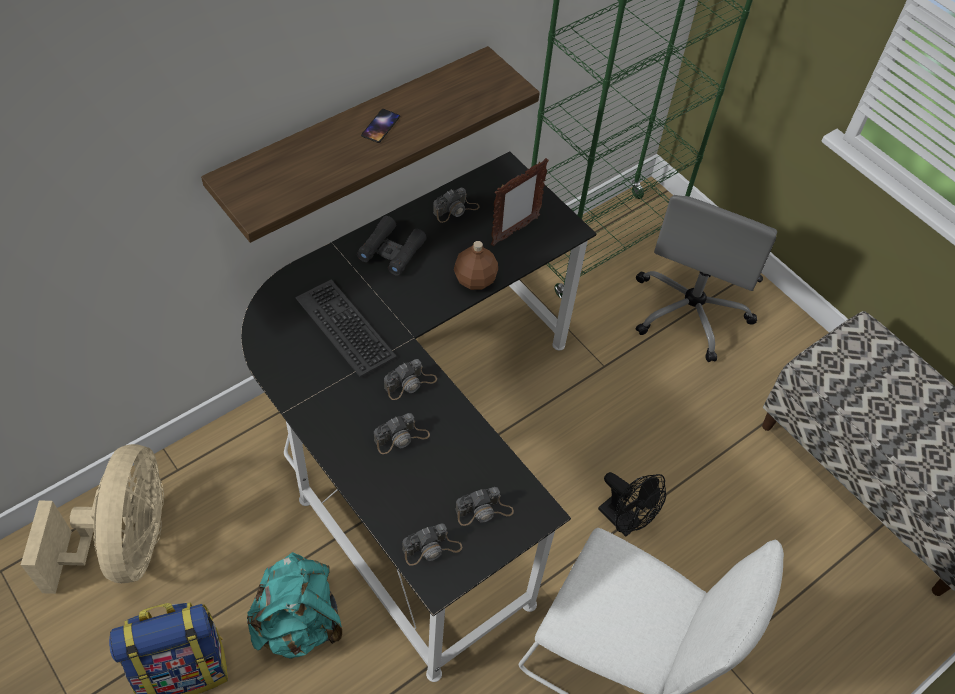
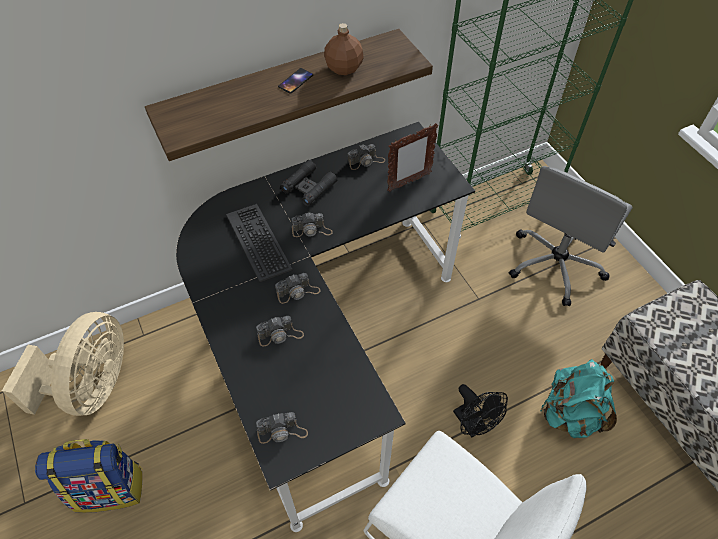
camera: 15 degrees right, 0 degrees up
(299, 622) = (203, 465): turquoise backpack -> turquoise backpack (570, 413)
(475, 279) = (369, 216): brown bottle -> brown bottle (344, 68)
(484, 511) = (333, 406): camera -> camera (312, 230)

